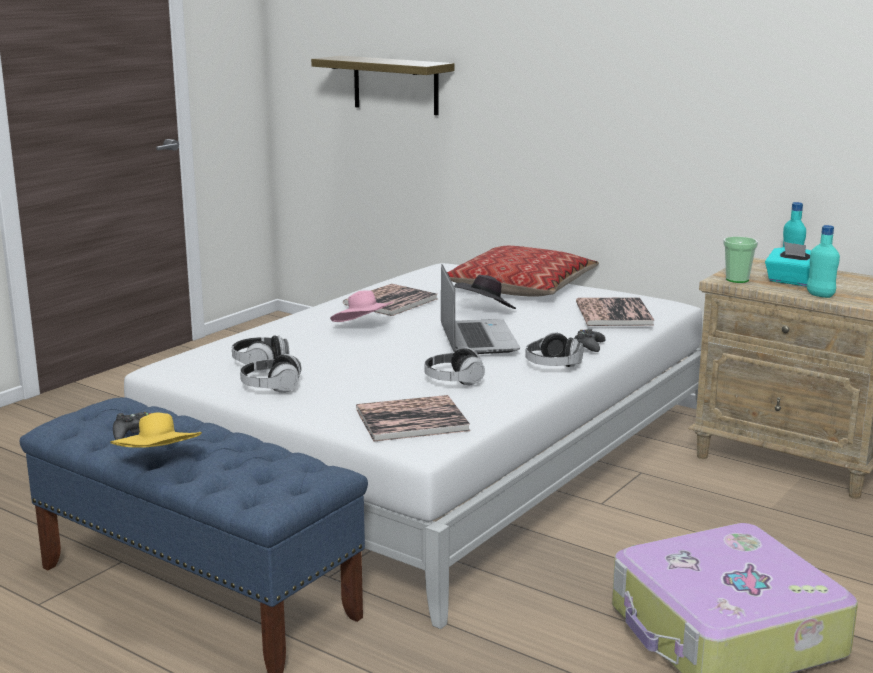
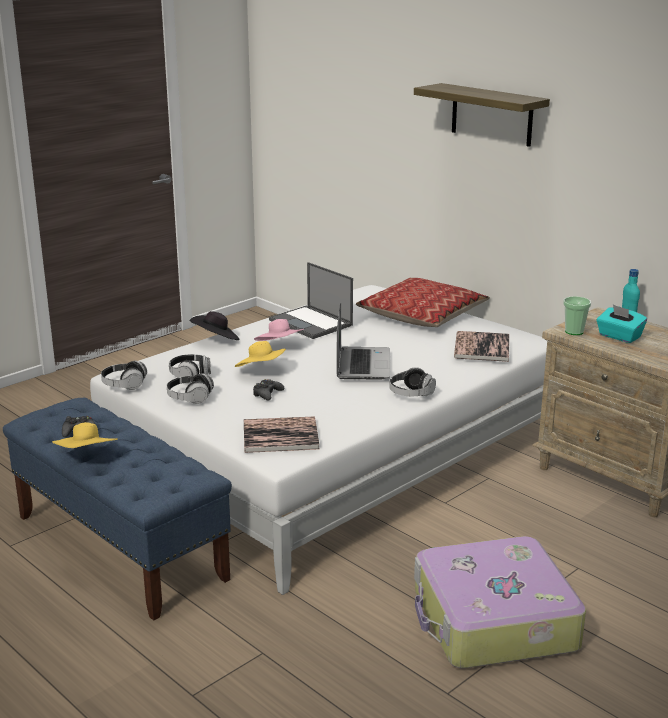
camera: 10 degrees right, 5 degrees up
(352, 353) = (261, 371): none -> yellow hat
(390, 301) = (311, 323): book -> laptop
(395, 85) = (343, 137): shelf -> shelf (491, 115)
(454, 381) = (328, 402): headphones -> headphones (124, 385)
(485, 311) = (381, 337): black hat -> black hat (216, 340)
(588, 346) = (447, 378): black game controller -> black game controller (267, 394)
(820, 295) = (633, 353): turquoise bottle -> none

